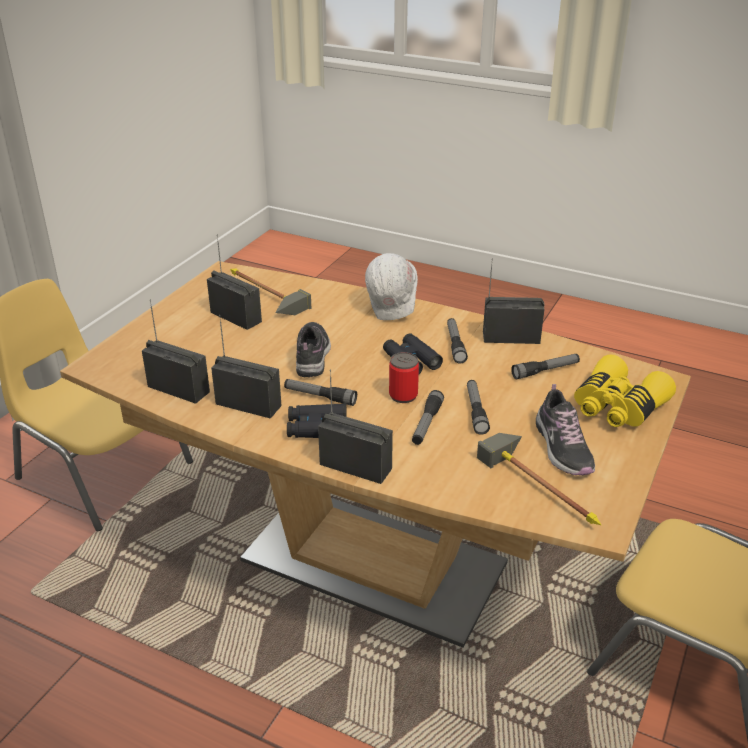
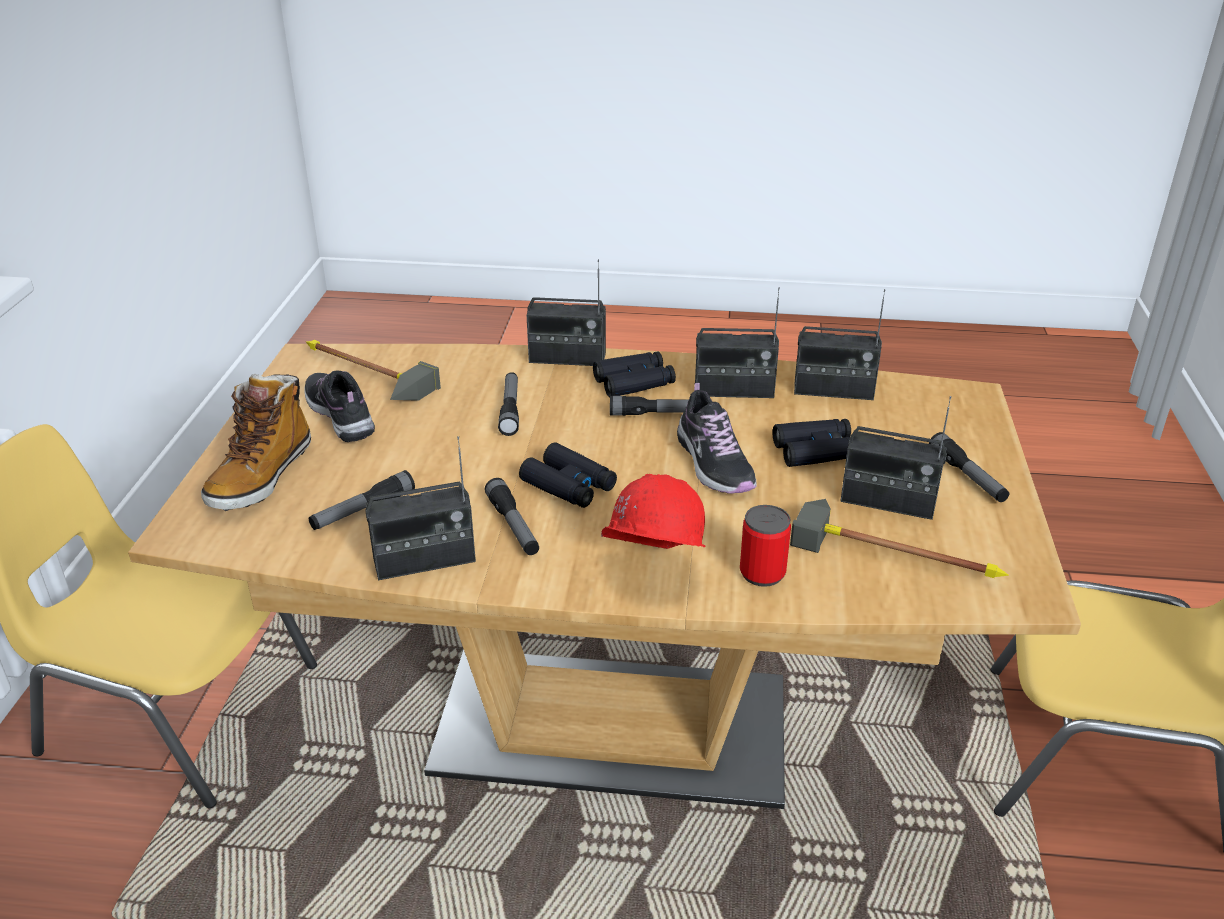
camera: 160 degrees right, 0 degrees up
(242, 350) = (817, 451): none -> black binoculars
(392, 310) = (650, 572): white hard hat -> red hard hat
(403, 395) = (555, 435): can -> can (762, 573)
(476, 411) = (454, 435): flashlight -> flashlight (967, 476)
(617, 407) = (261, 476): yellow binoculars -> boot

